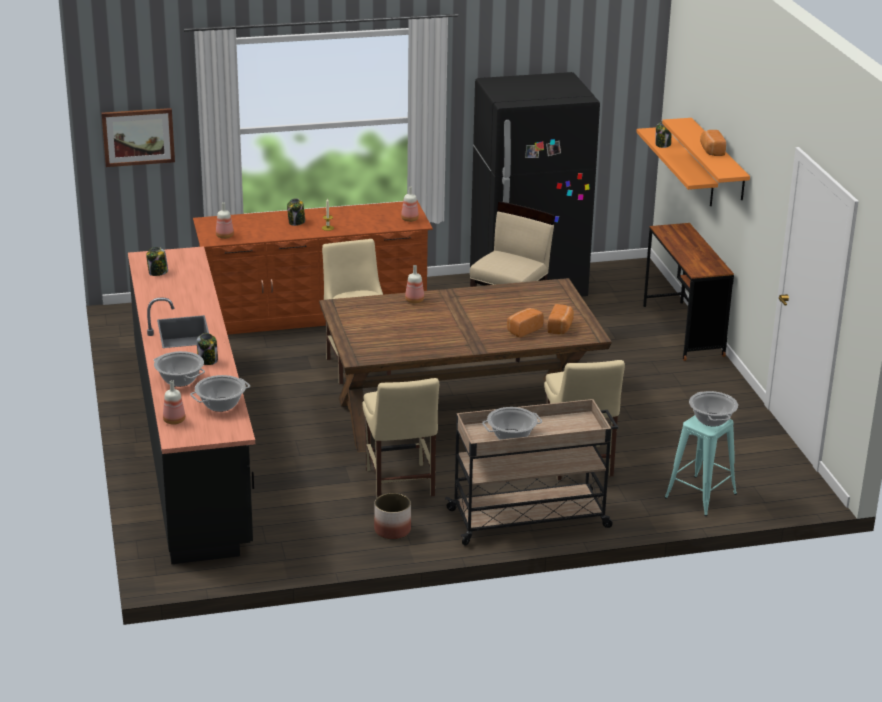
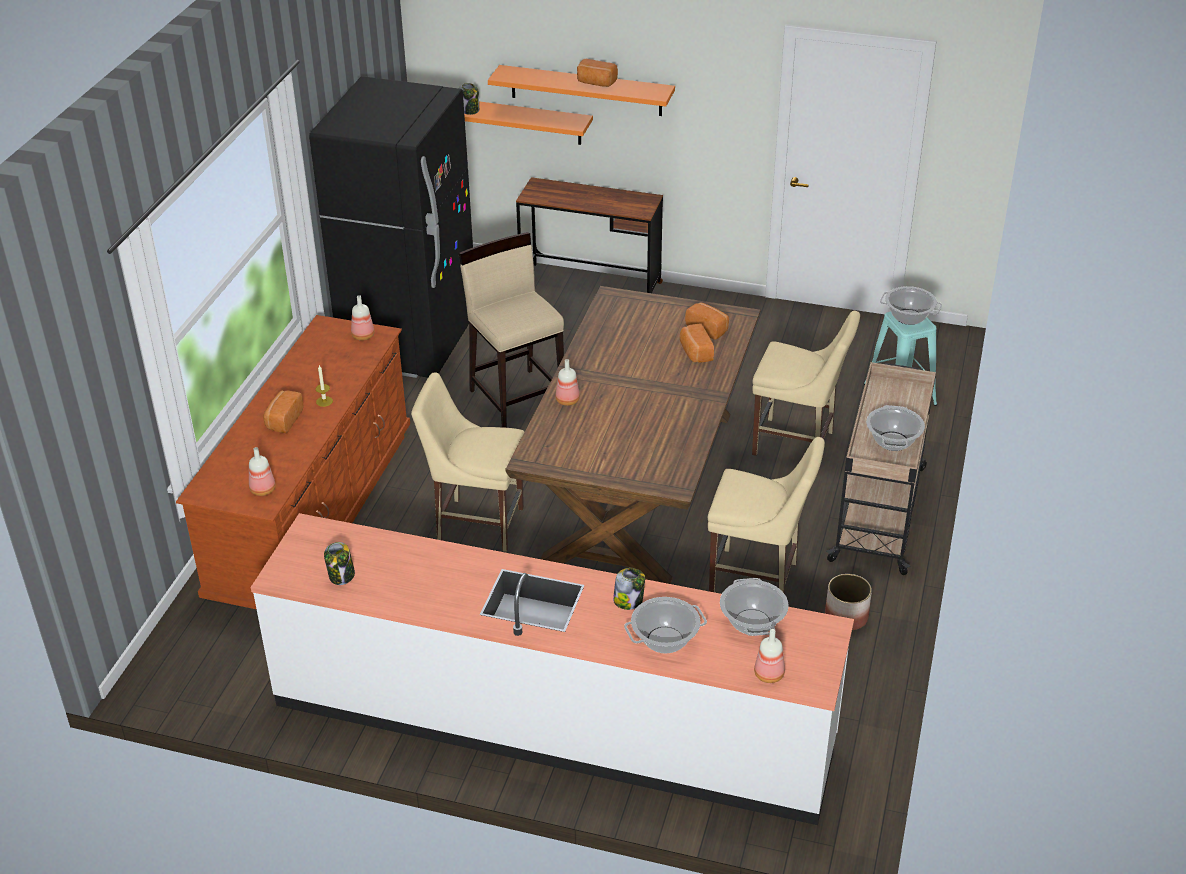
camera: 60 degrees left, 10 degrees up
(138, 136) = (85, 443): picture -> none
(191, 444) = (552, 722): black counter -> white counter
(296, 222) = (283, 420): jar -> bread

